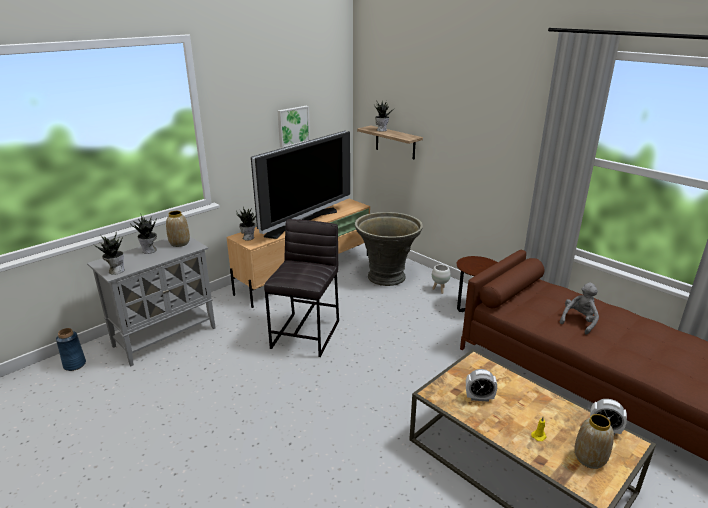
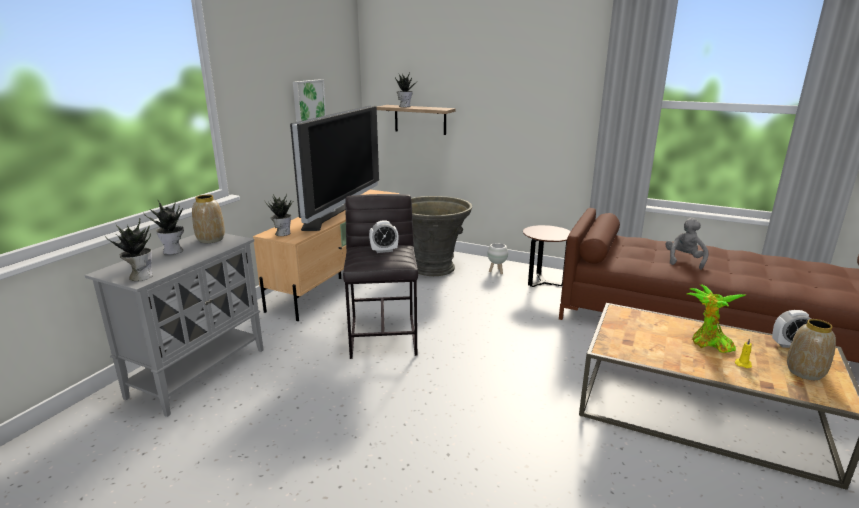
camera: 20 degrees left, 5 degrees down
(74, 364) = (73, 433): blue vase -> none
(479, 397) = (655, 343): alarm clock -> alarm clock (384, 250)
(527, 410) = (709, 344): none -> potted plant

